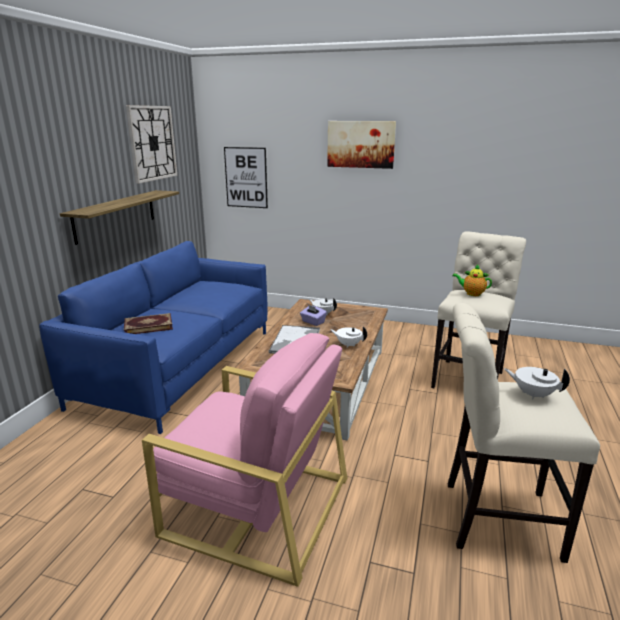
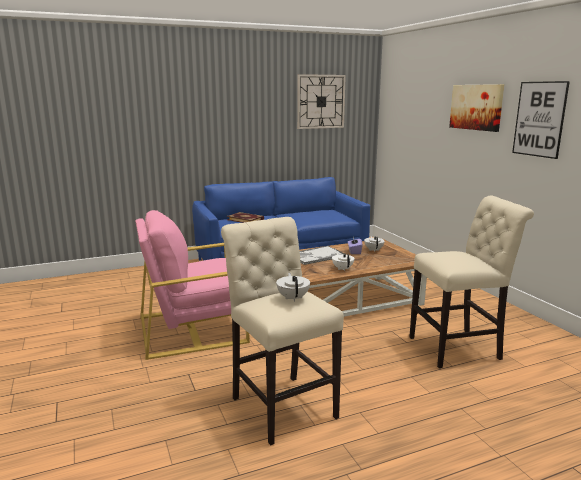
camera: 50 degrees right, 5 degrees down
(116, 215) = (273, 148): shelf -> none
(246, 177) = (401, 134): picture -> picture (539, 119)
(256, 504) = (193, 328): pink armchair -> pink armchair turned 90 degrees clockwise
(471, 293) = (454, 254): teapot -> none

